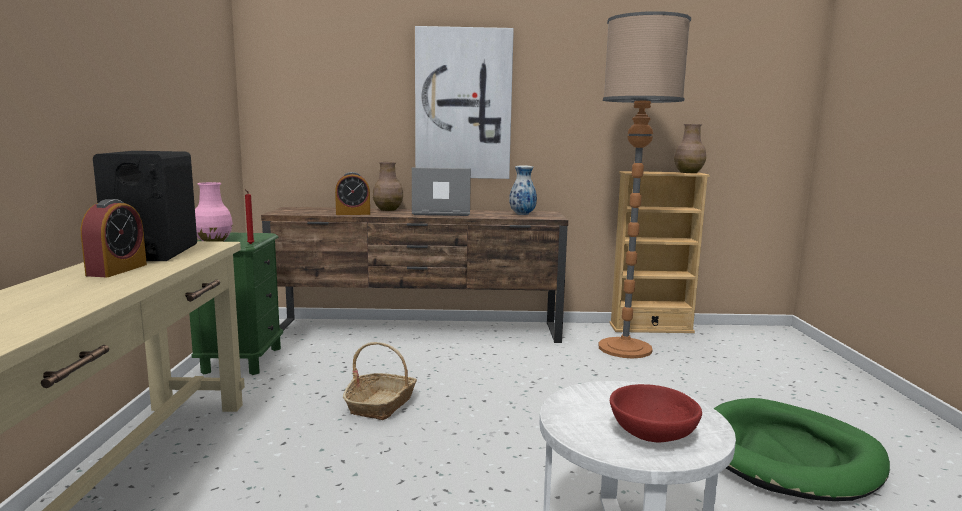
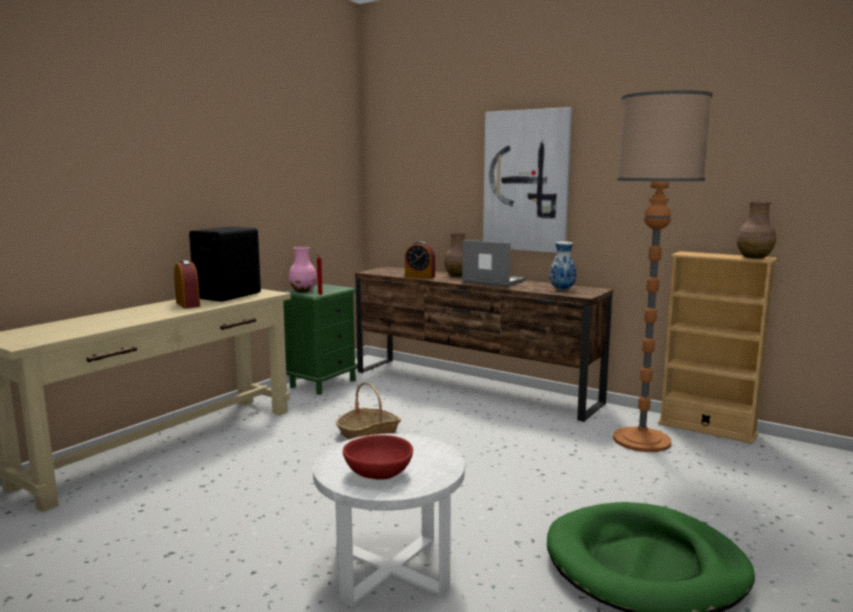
camera: 35 degrees right, 0 degrees up
(117, 270) = (188, 304): alarm clock -> alarm clock turned 75 degrees counterclockwise

